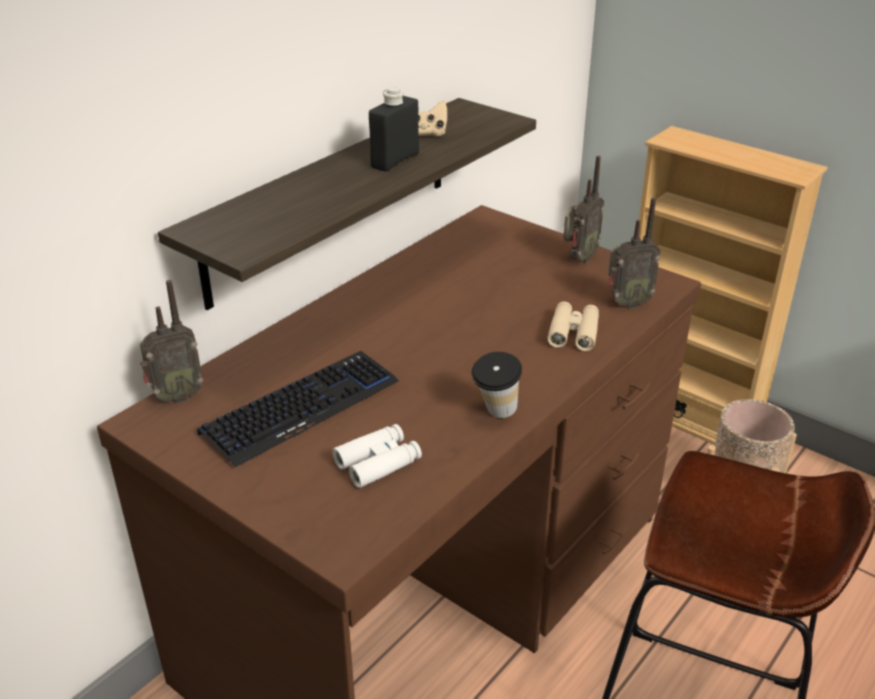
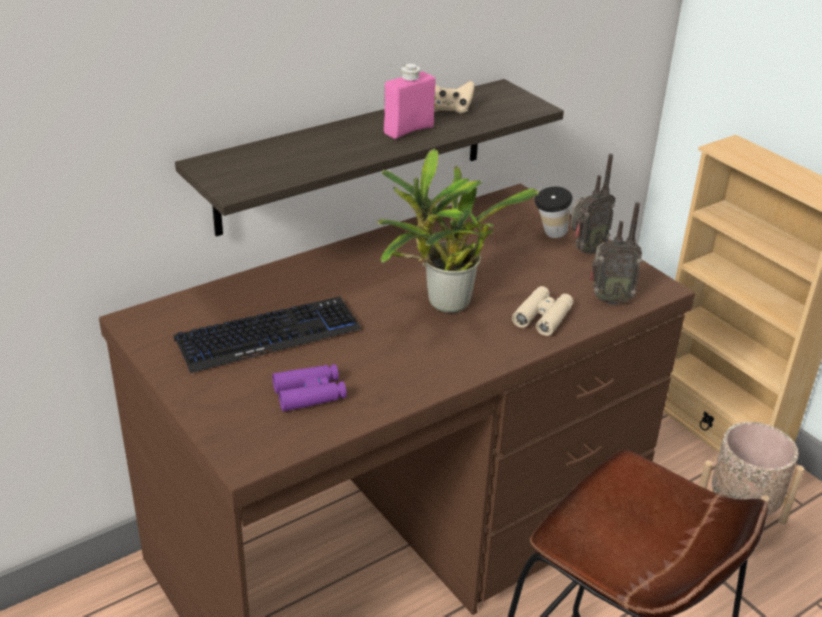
camera: 15 degrees right, 0 degrees up
(176, 396) = (171, 305): radio -> none
(378, 462) = (310, 394): white binoculars -> purple binoculars
(395, 160) = (408, 130): black bottle -> pink bottle
(468, 340) = (442, 305): none -> potted plant
(495, 414) = (432, 375): cup -> cup (550, 235)

